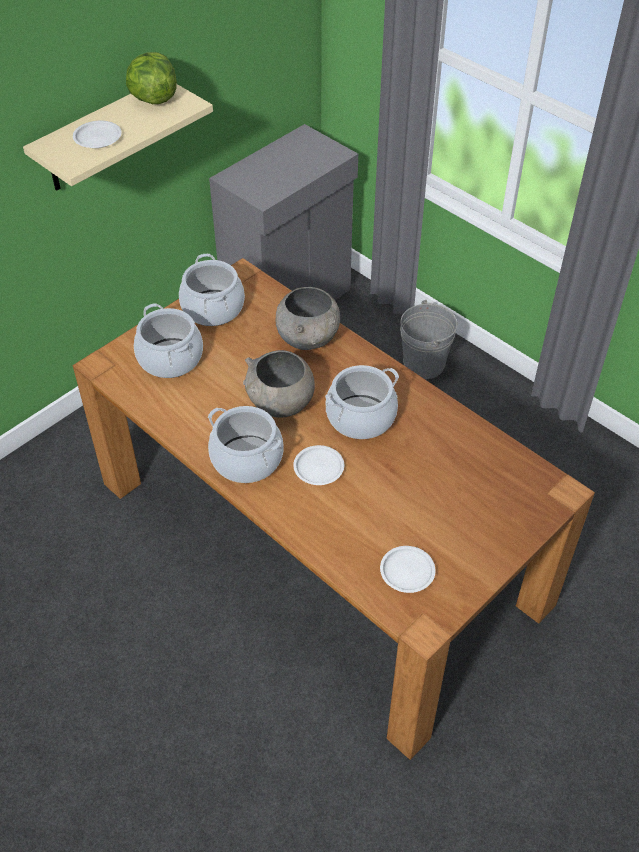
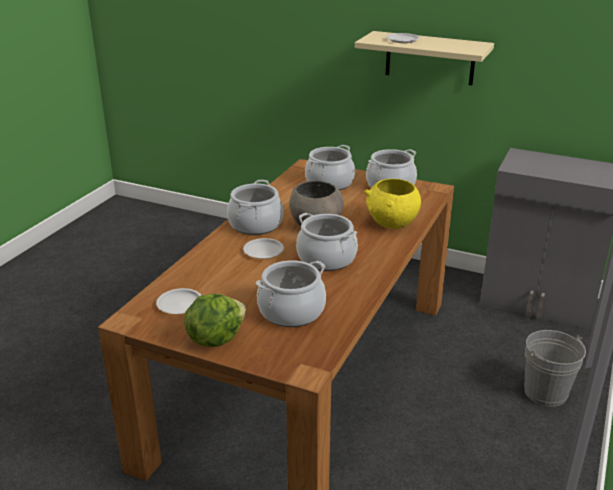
camera: 70 degrees right, 20 degrees down
(153, 99) = (464, 43): lettuce -> lettuce (215, 338)
(308, 339) = (392, 224): grey bowl -> yellow bowl
(456, 475) = (291, 311): none -> cooking pot

